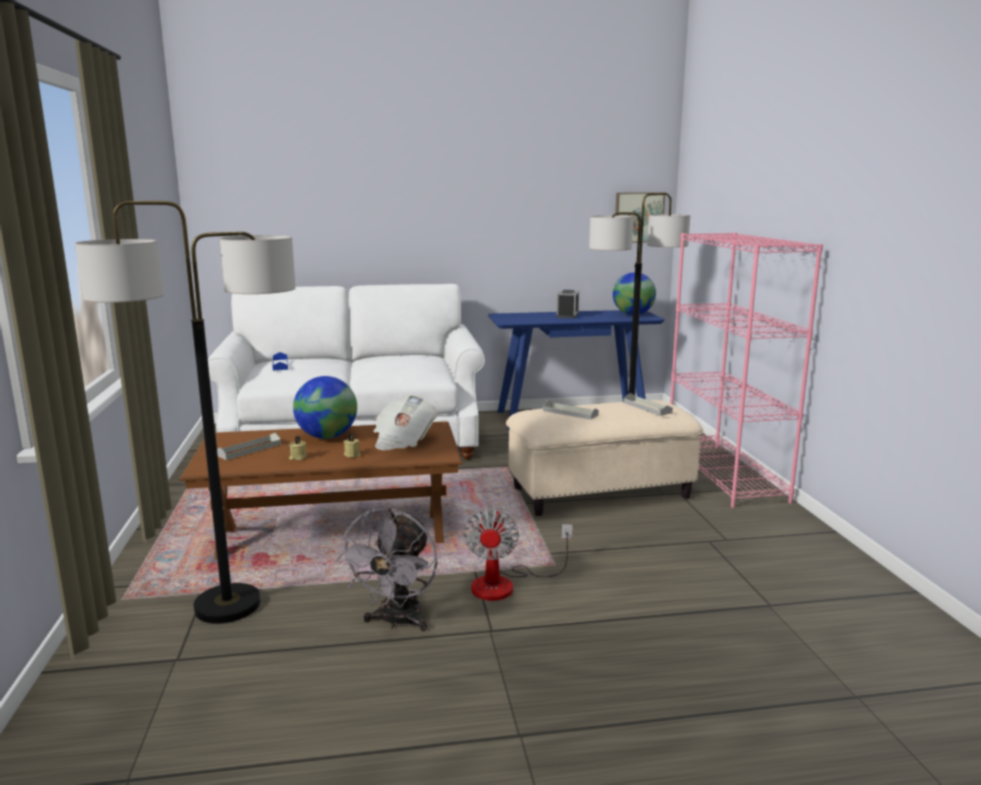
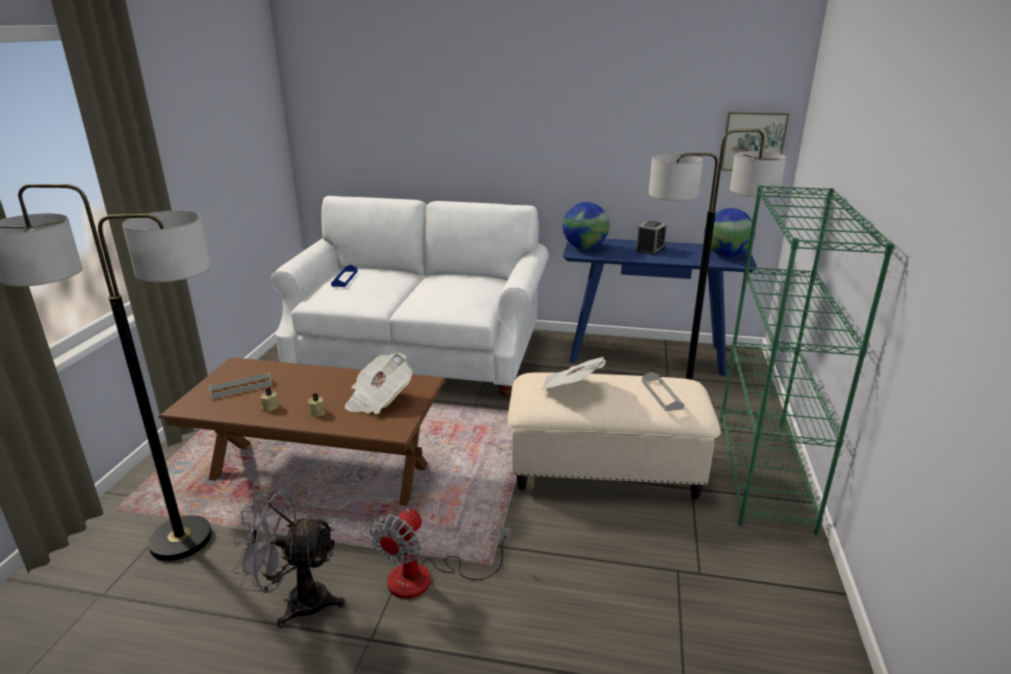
camera: 20 degrees right, 10 degrees up
(327, 437) = (318, 381): globe -> globe (584, 248)
(396, 622) = (296, 601): grey fan -> grey fan turned 60 degrees clockwise
(570, 413) = (570, 388): grey tray -> newspaper
(725, 474) = (764, 471): pink bookcase -> green bookcase

